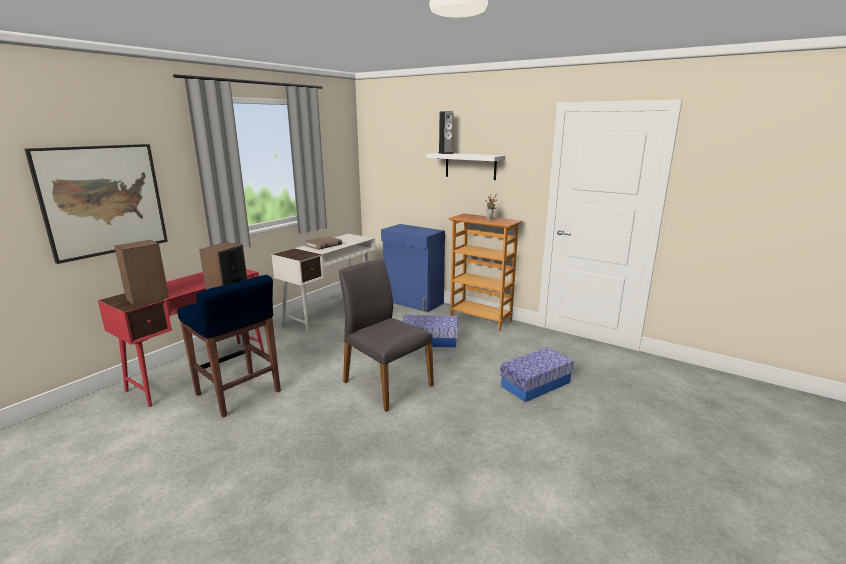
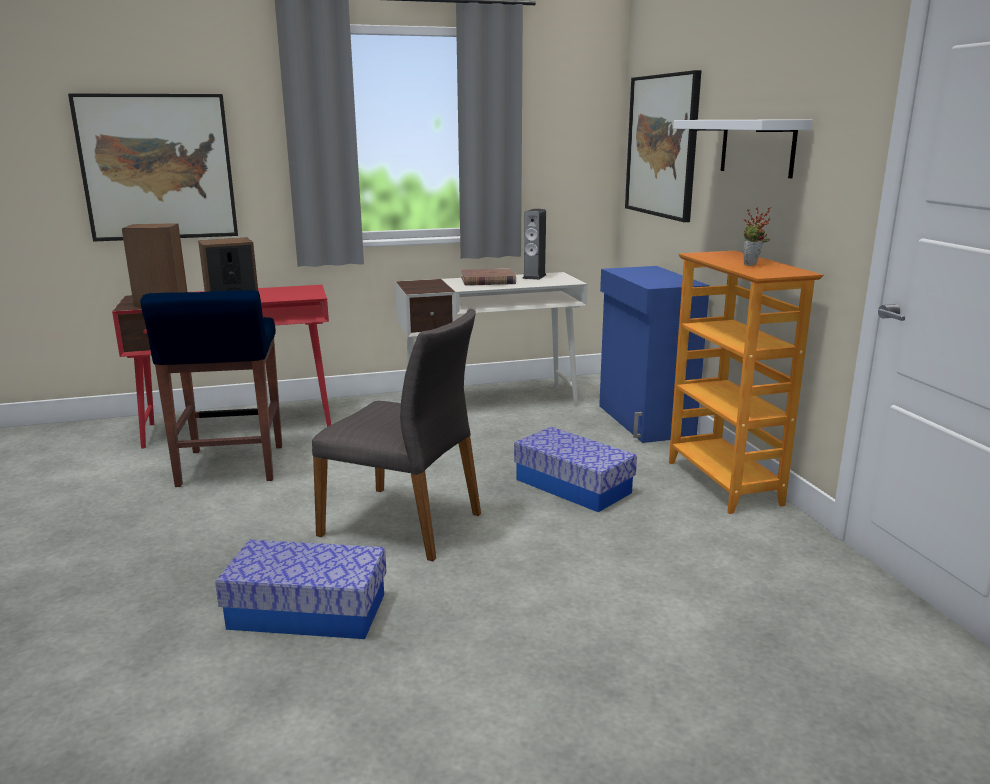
camera: 40 degrees right, 0 degrees up
(386, 383) = (404, 523): grey chair -> grey chair turned 120 degrees clockwise
(396, 163) = (662, 146): none -> picture
(445, 153) = (711, 119): speaker -> speaker (534, 276)
(535, 384) = (641, 630): storage box -> storage box (308, 611)

